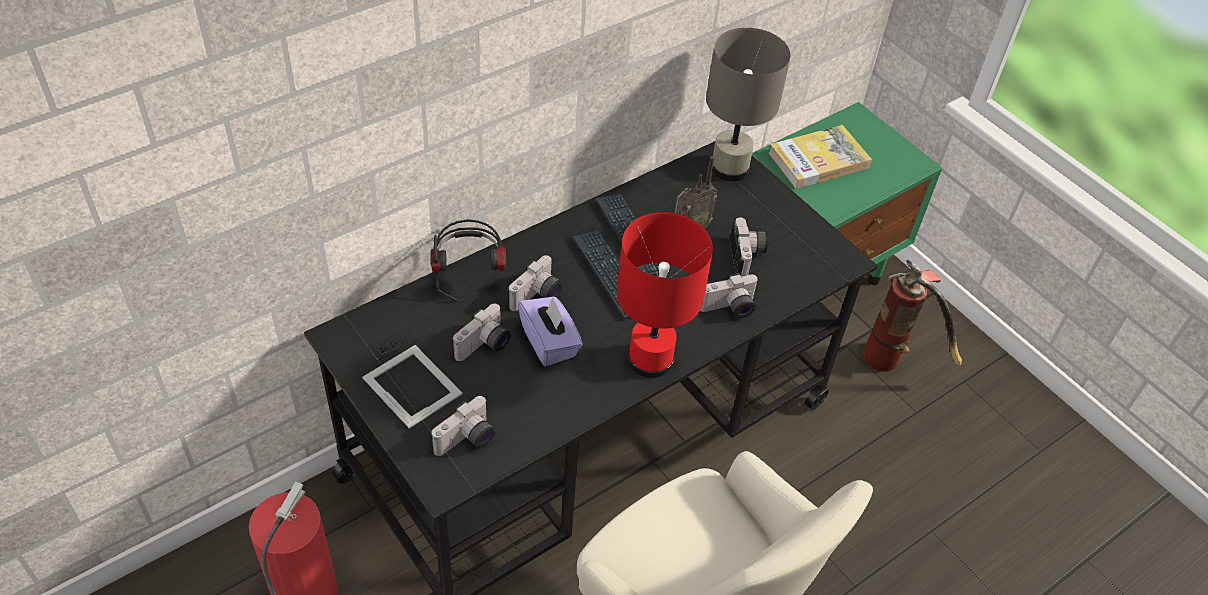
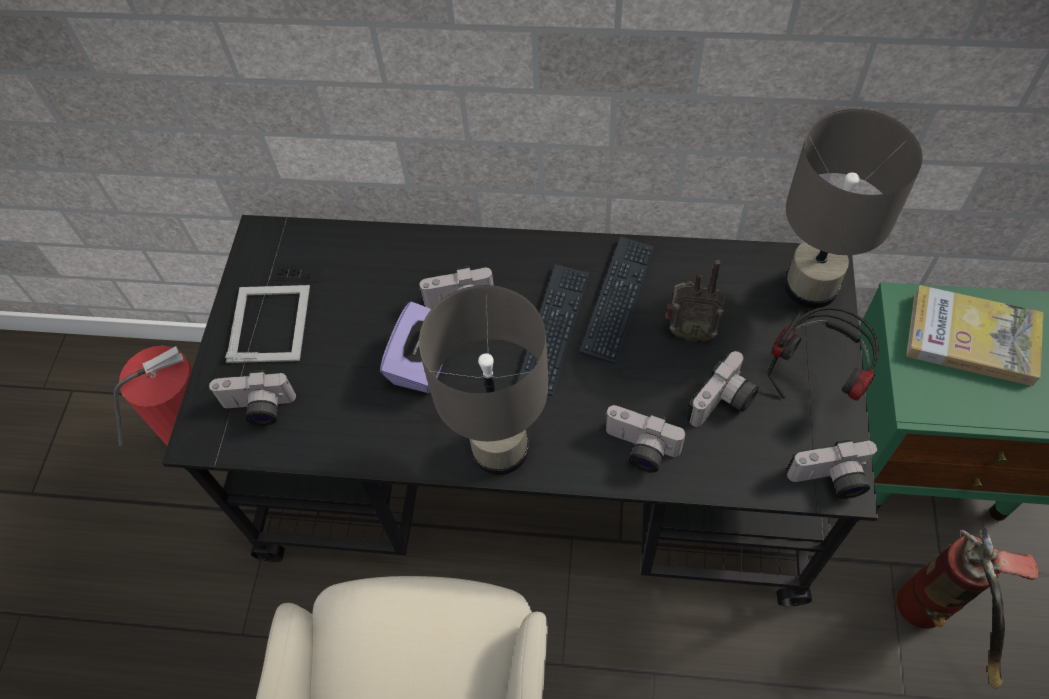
camera: 50 degrees right, 10 degrees up
(469, 276) = (423, 247): headphones -> headphones (818, 376)
(484, 346) = (365, 326): camera -> camera (830, 480)
(649, 359) = (499, 447): red table lamp -> grey table lamp

